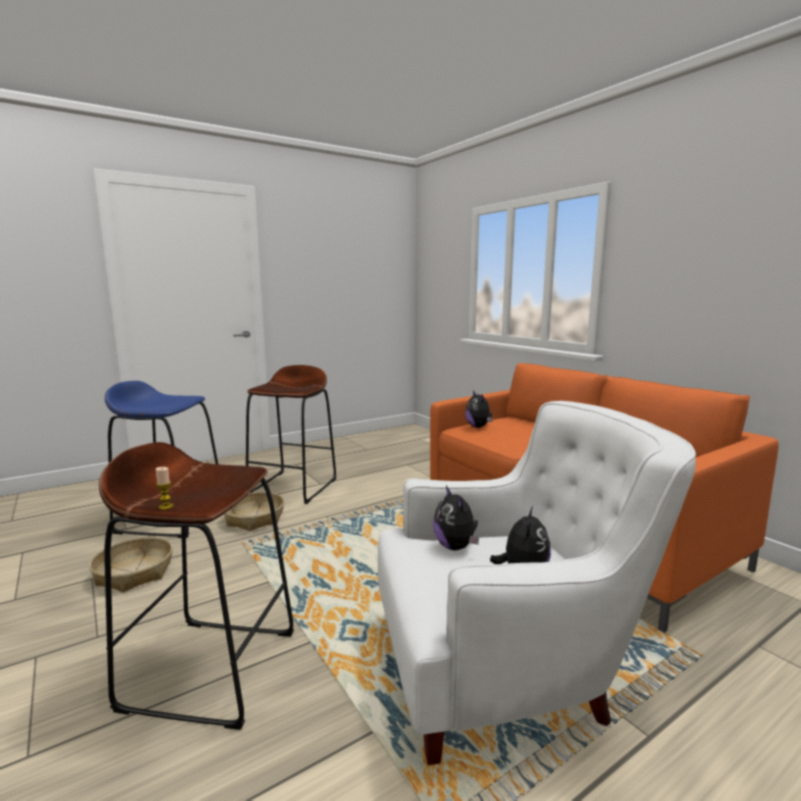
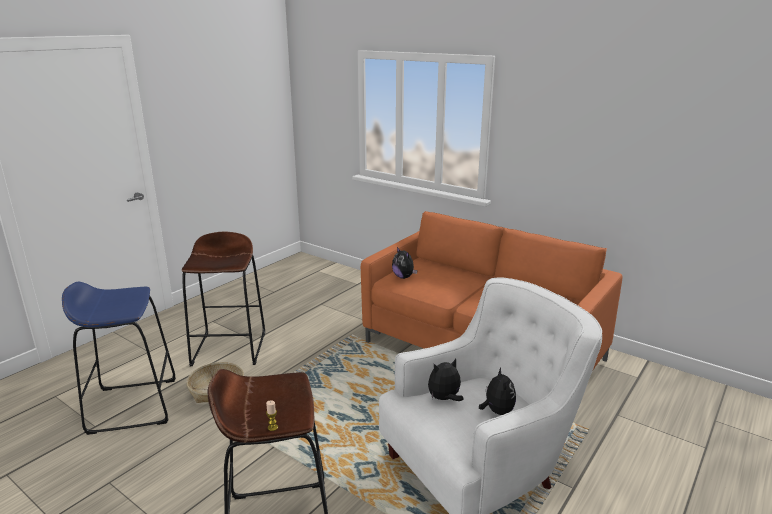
camera: 20 degrees left, 10 degrees up
(134, 573) = (146, 467): basket -> none
(456, 547) = (444, 399): plush toy -> plush toy turned 105 degrees clockwise

